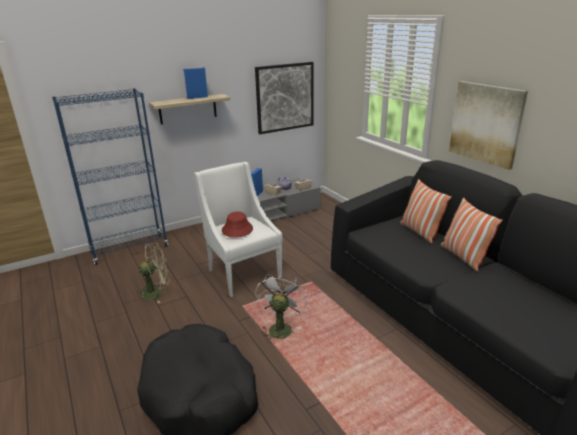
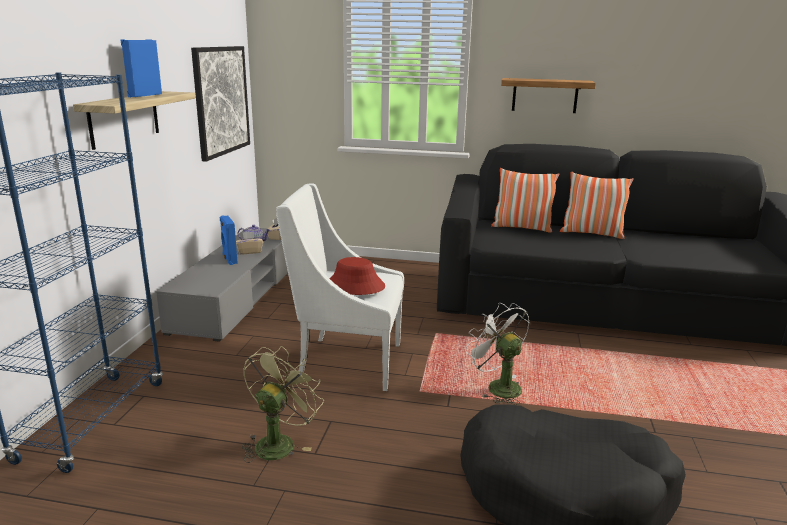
camera: 50 degrees left, 5 degrees down
(486, 123) = (545, 95): picture -> shelf

